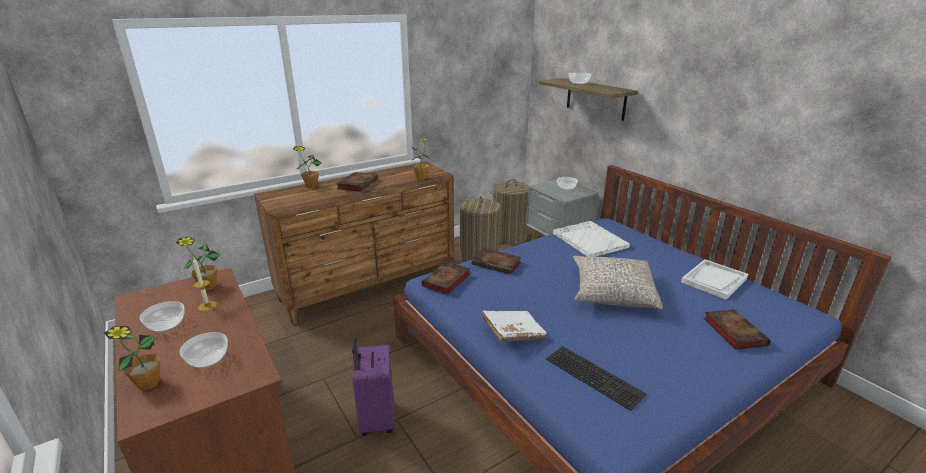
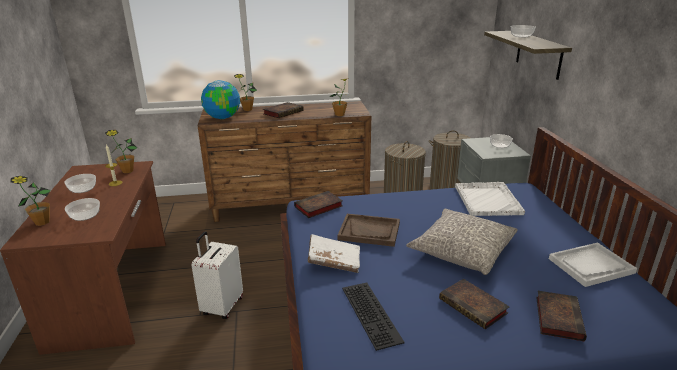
camera: 25 degrees right, 0 degrees up
(291, 200) = (222, 117): none -> globe
(376, 420) = (222, 306): purple suitcase -> white suitcase
(497, 264) = (376, 203): book -> book (474, 307)
(519, 294) = (369, 231): none -> brown tray

